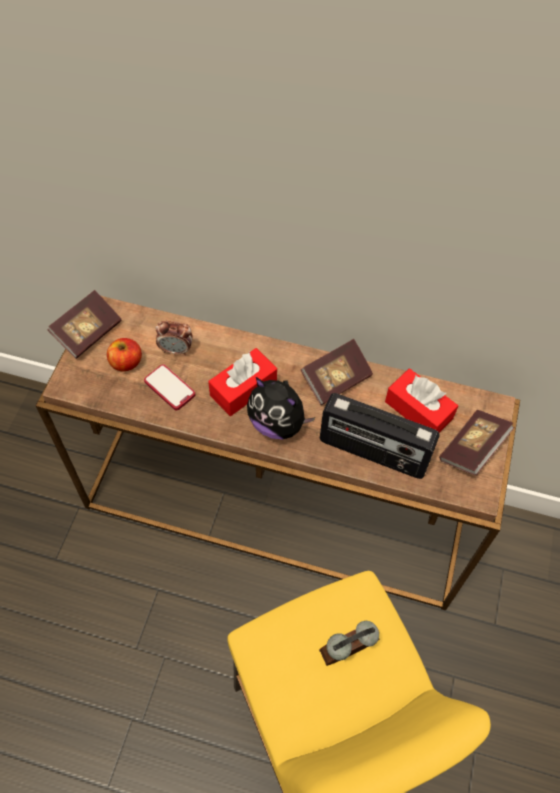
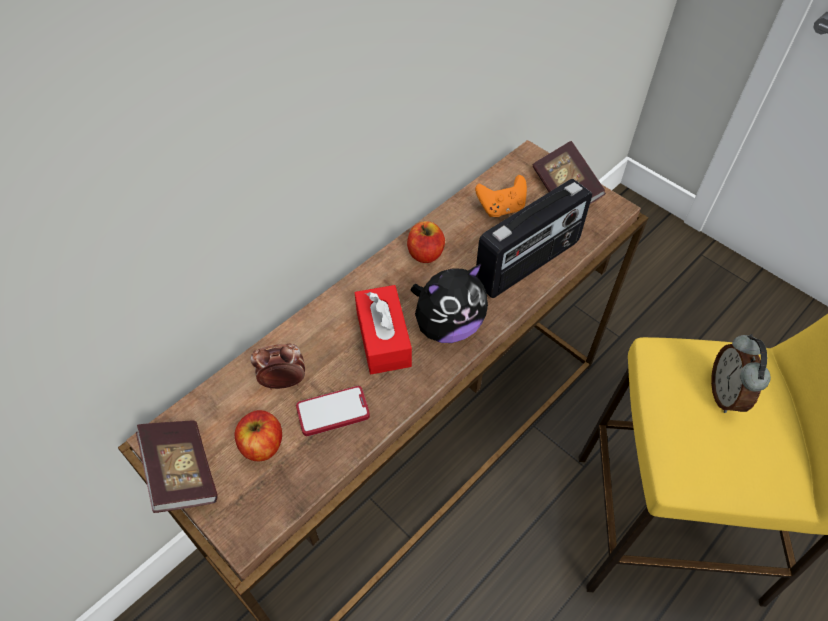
camera: 60 degrees left, 5 degrees down
(176, 350) = (283, 382): alarm clock -> alarm clock turned 135 degrees counterclockwise
(336, 380) = (425, 254): book -> apple
(418, 410) = (501, 208): red tissue box -> orange game controller

